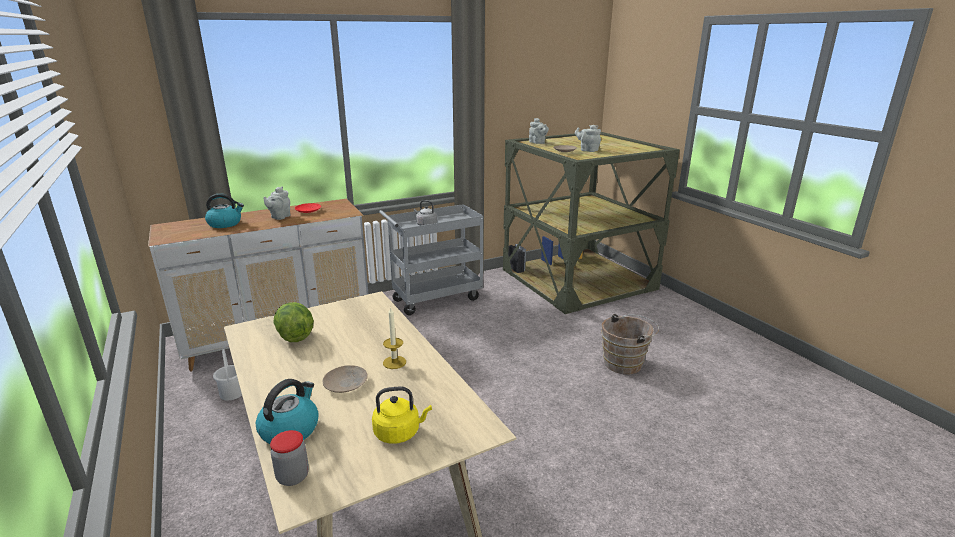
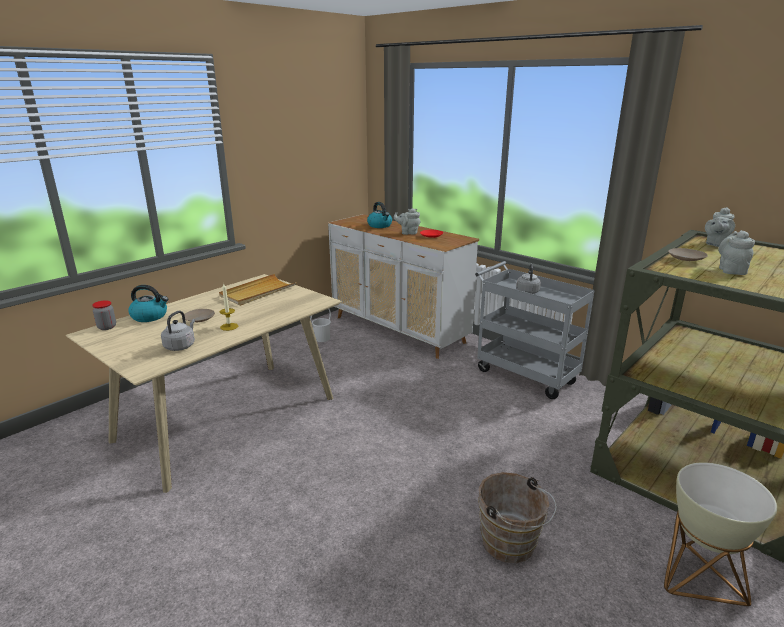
camera: 70 degrees right, 0 degrees up
(295, 335) = (258, 292): lettuce -> beige tray
(399, 433) = (143, 345): yellow kettle -> none
(427, 400) = (181, 346): none -> grey kettle
(661, 316) = (697, 580): none -> planter

